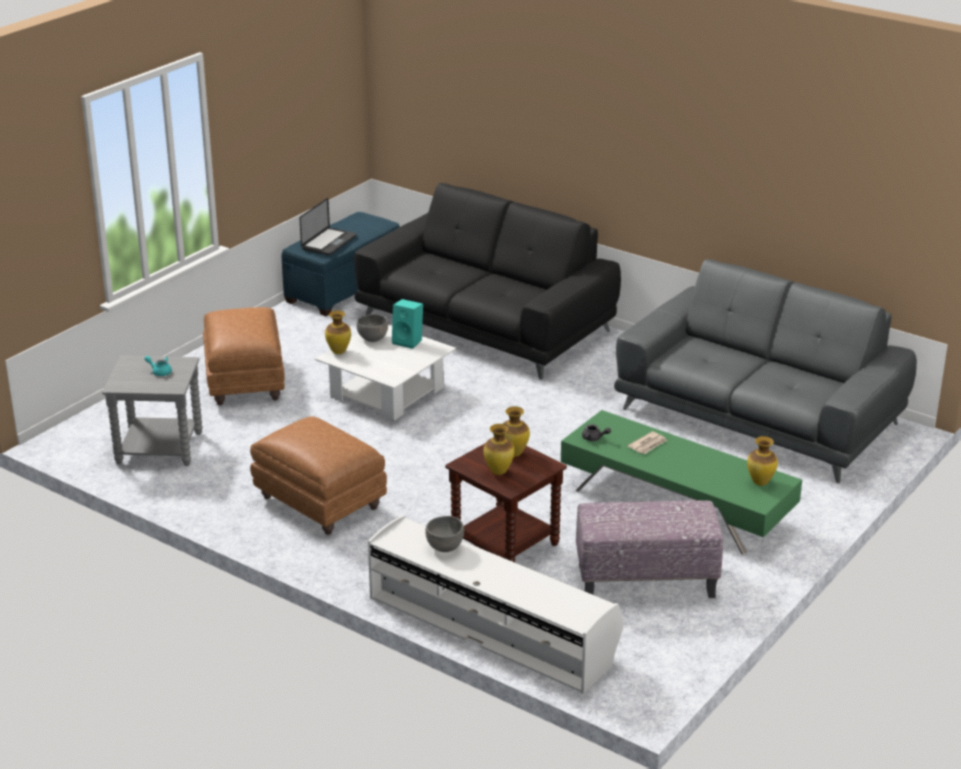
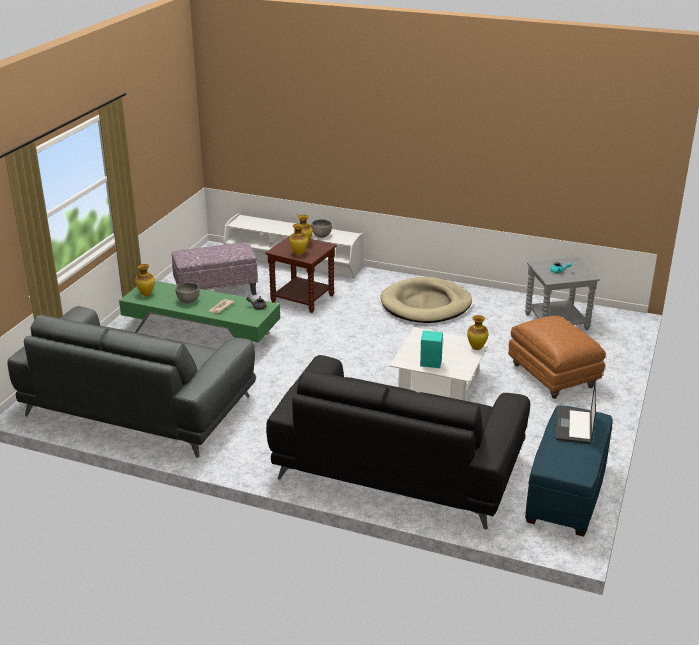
camera: 165 degrees right, 0 degrees up
(318, 503) = (426, 305): brown ottoman -> beige dog bed
(373, 338) = (460, 363): grey bowl -> grey bowl (188, 301)

